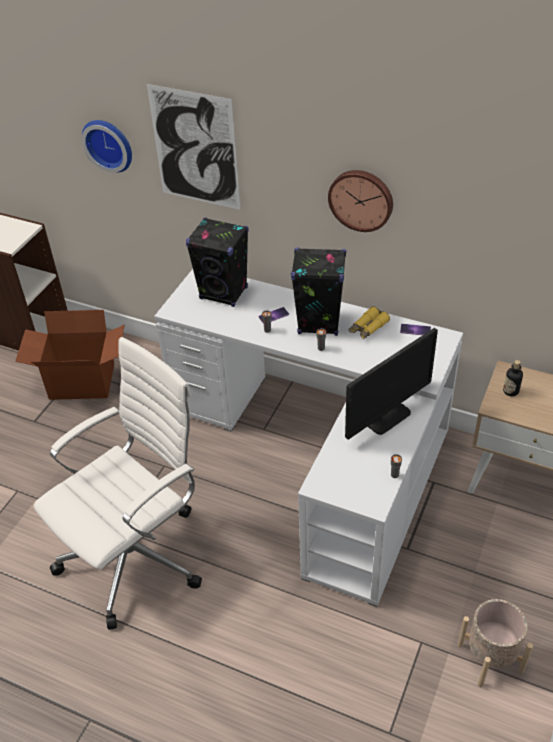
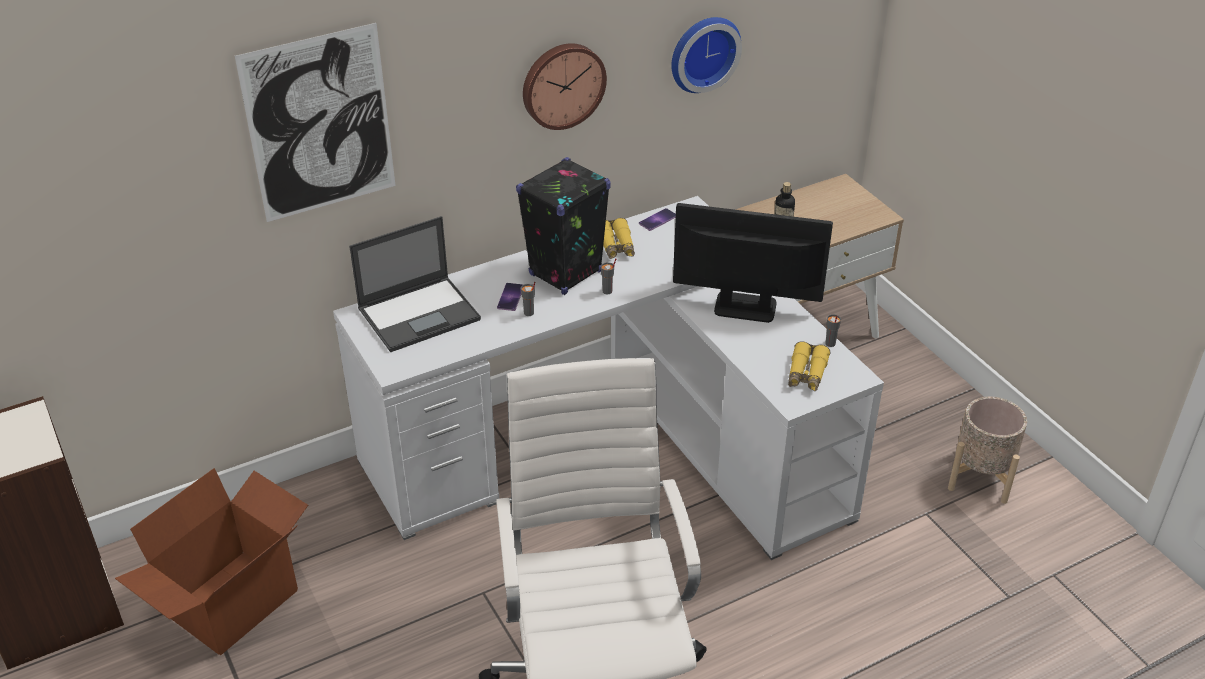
camera: 55 degrees left, 5 degrees down
(109, 144) = (165, 187): wall clock -> wall clock (702, 52)
(224, 293) = (420, 314): black speaker -> laptop
(351, 479) = (806, 374): none -> yellow binoculars
(385, 416) = (745, 307): monitor -> monitor turned 75 degrees counterclockwise

